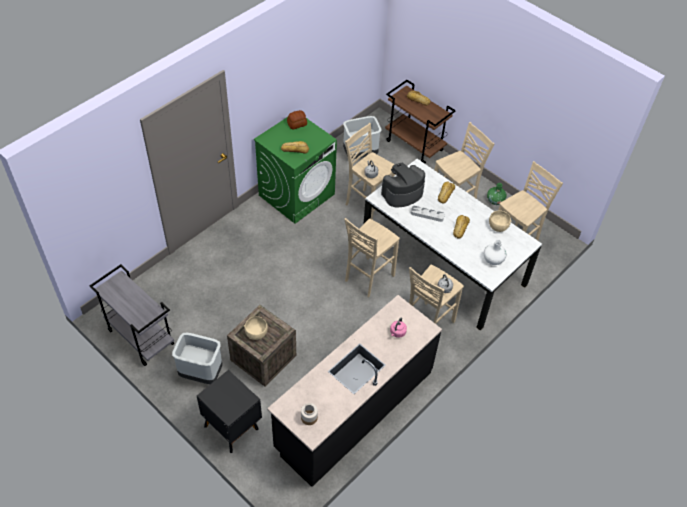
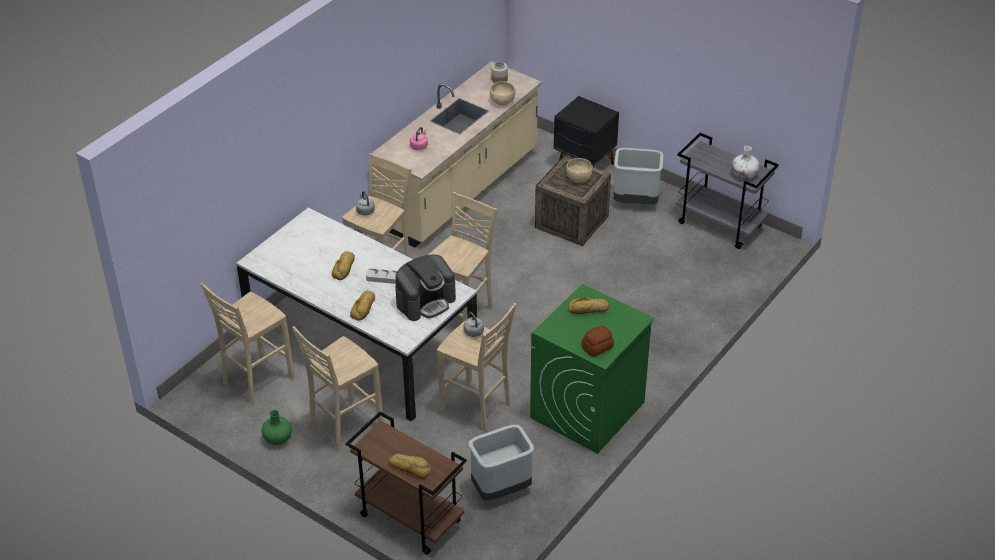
camera: 175 degrees right, 10 degrees down
(354, 409) = (460, 191): black counter -> beige counter
(493, 259) = (303, 238): white vase -> white vase (744, 175)
(498, 226) = (292, 275): beige bowl -> beige bowl (502, 101)

